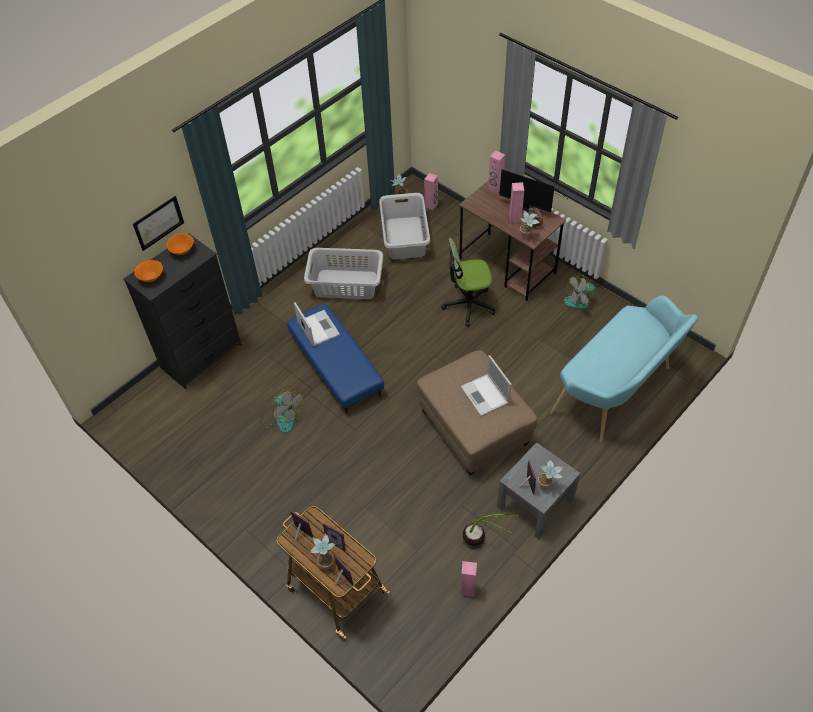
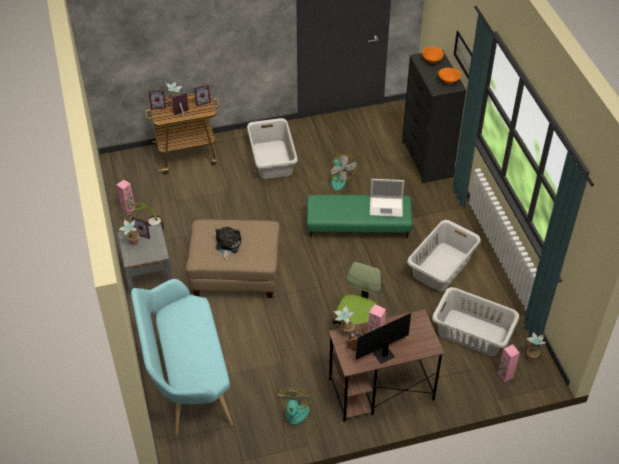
camera: 120 degrees right, 5 degrees down
(281, 417) = (336, 179): fan -> fan turned 105 degrees counterclockwise
(287, 493) = (272, 159): none -> grey laundry basket
(335, 366) = (358, 224): blue ottoman -> green ottoman
(485, 395) = (227, 245): laptop -> plush toy
(495, 187) = (427, 347): pink speaker -> none

